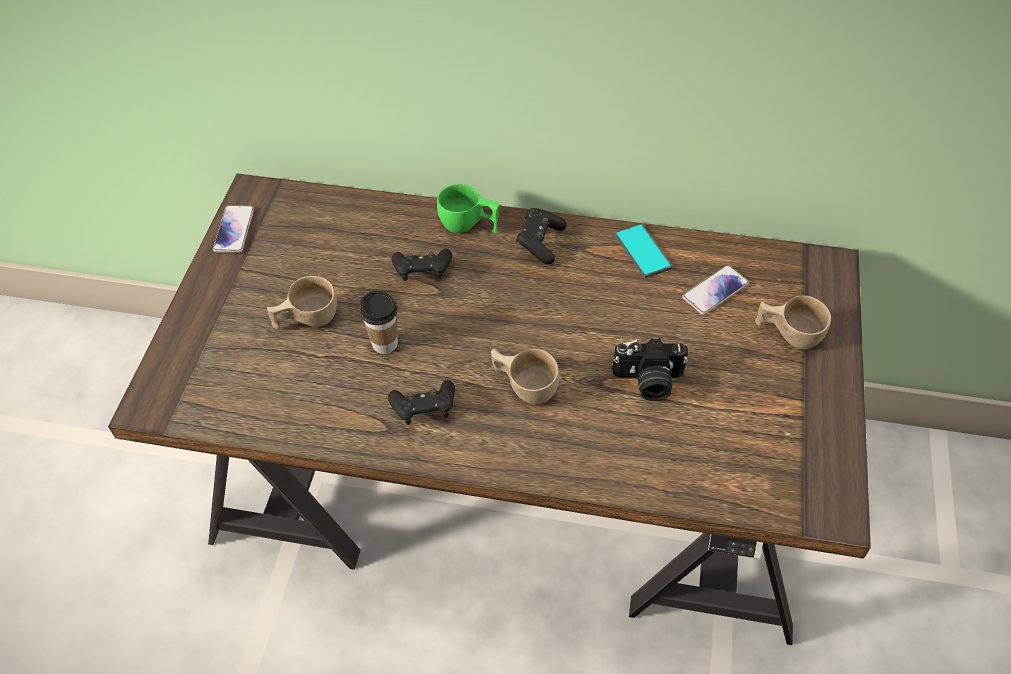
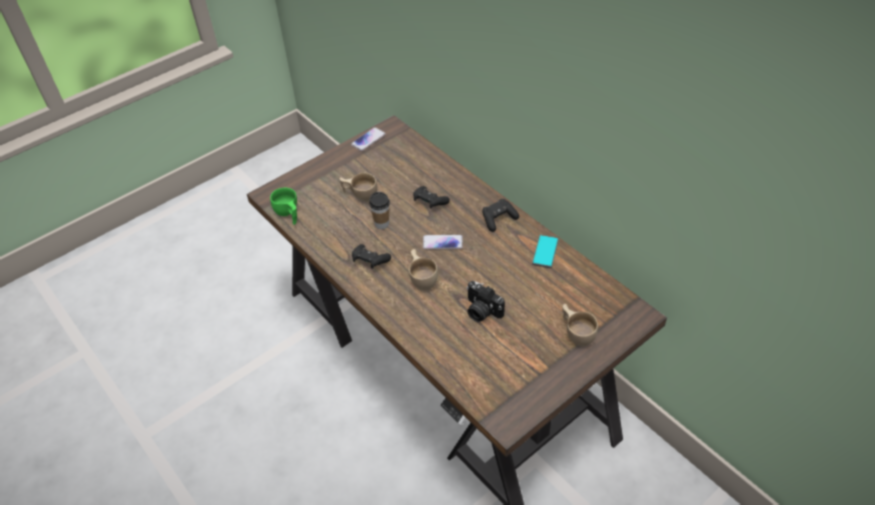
camera: 40 degrees right, 5 degrees down
(469, 226) = (472, 193): green cup -> green cup (288, 214)
(715, 290) = (562, 291): phone -> phone (442, 242)

